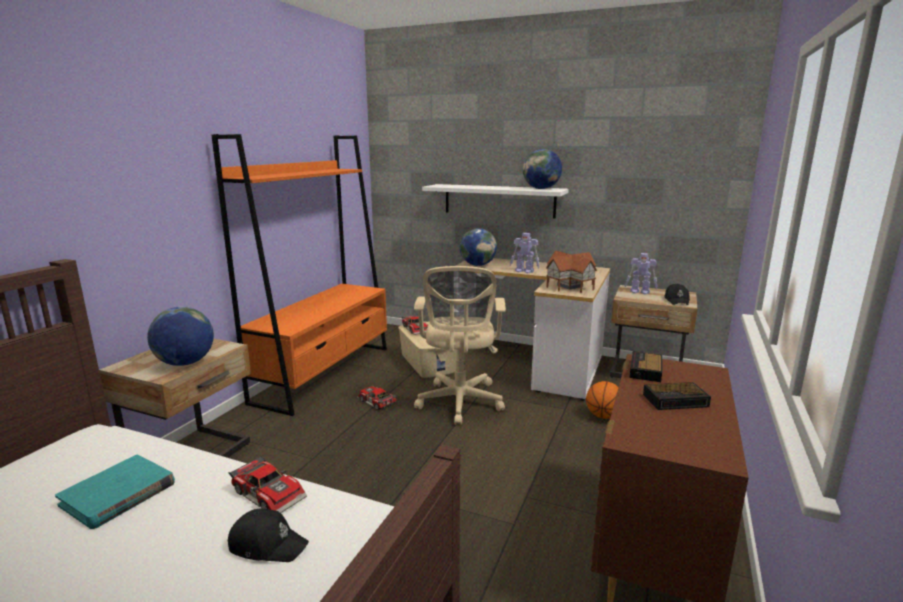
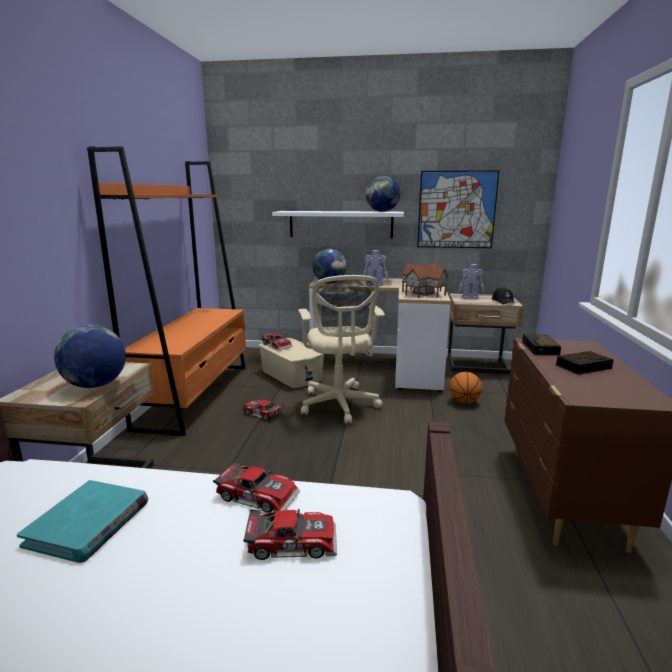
camera: 15 degrees left, 0 degrees up
(267, 544) = (292, 541): black cap -> toy car
(630, 188) = (456, 210): none -> picture

